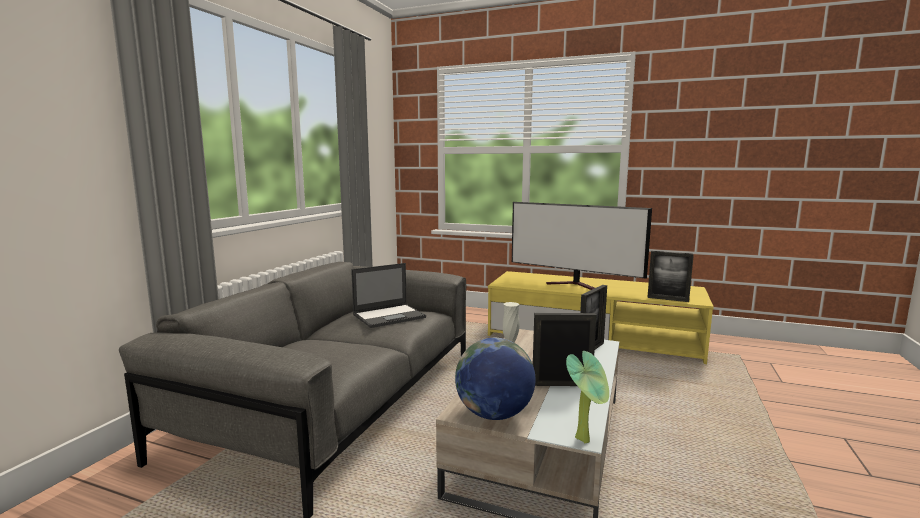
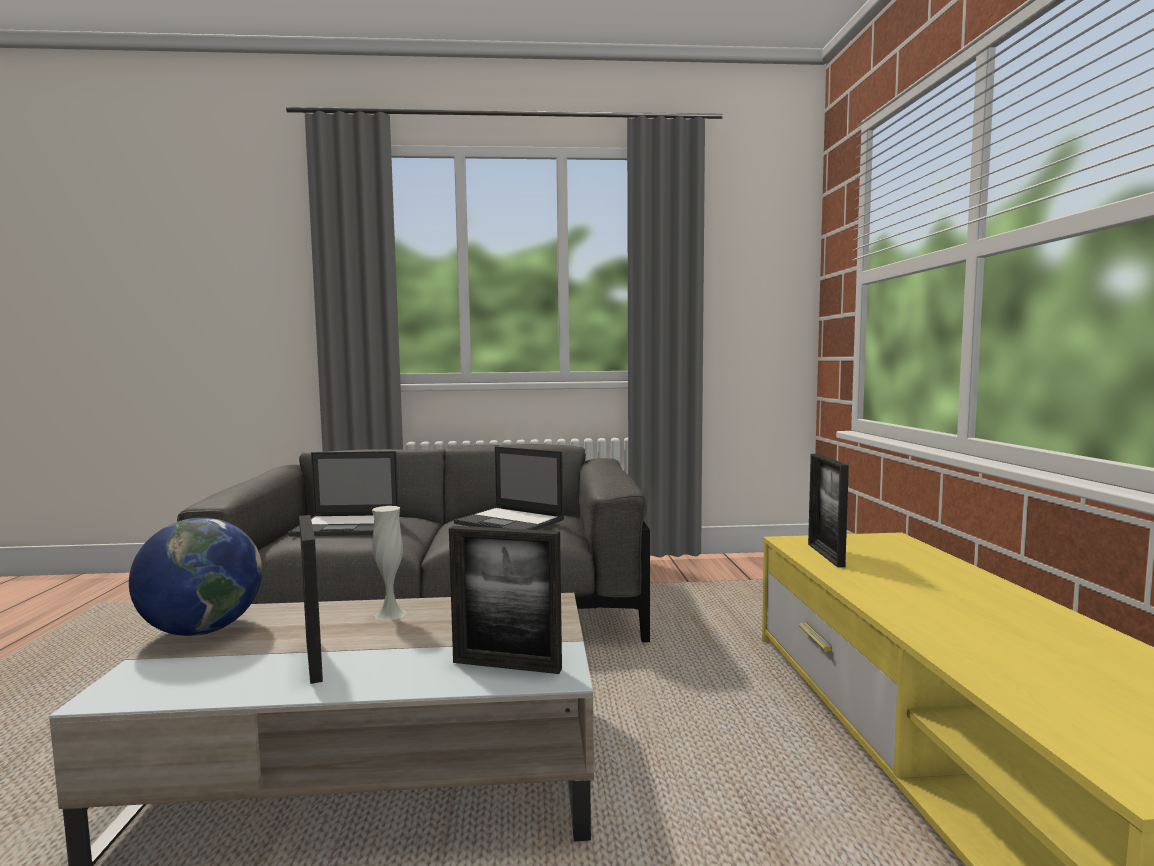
camera: 65 degrees right, 5 degrees down
(322, 355) = (348, 526): none -> laptop
(575, 285) = (921, 591): television -> none
(586, 439) = (98, 698): potted plant -> none
(667, 299) = (1040, 715): picture frame -> picture frame (825, 555)

